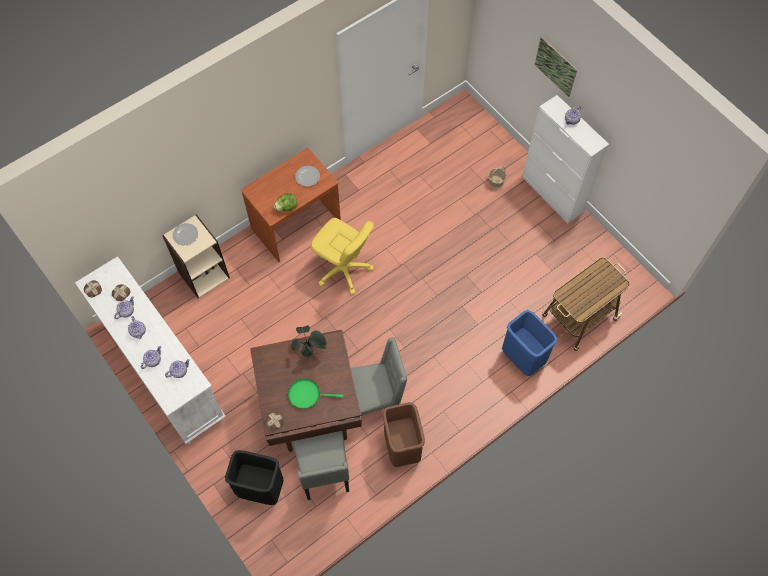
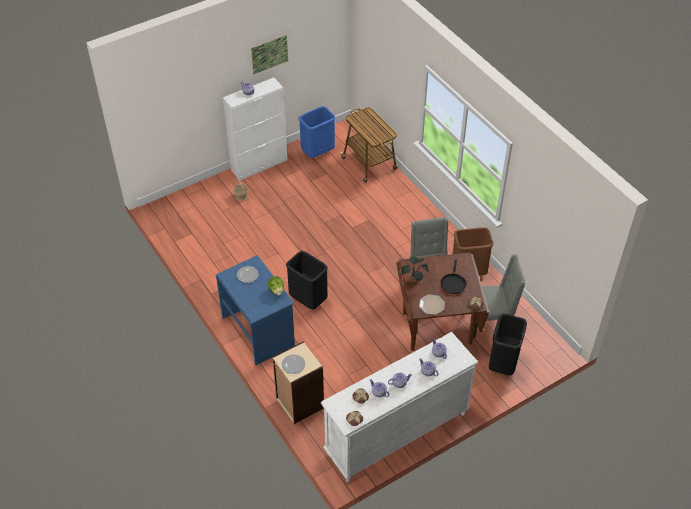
camera: 85 degrees left, 15 degrees down
(271, 370) = (431, 305): none -> plate
(296, 226) = (259, 331): brown desk -> blue desk
(307, 394) = (453, 283): green frying pan -> black frying pan
(343, 269) = (308, 300): yellow office chair -> black trash can
(523, 358) = (399, 197): blue trash can -> blue trash can (317, 152)
(555, 66) = (209, 82): picture -> picture (269, 54)

